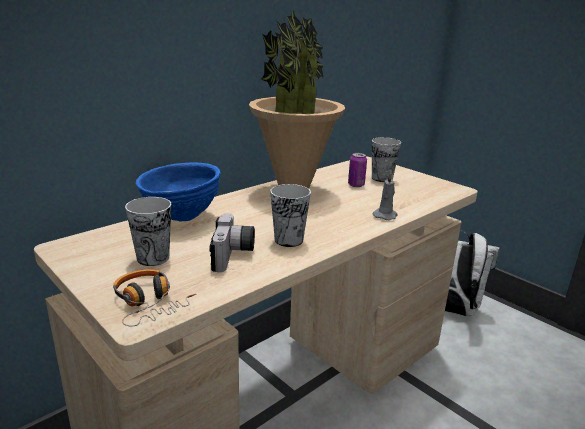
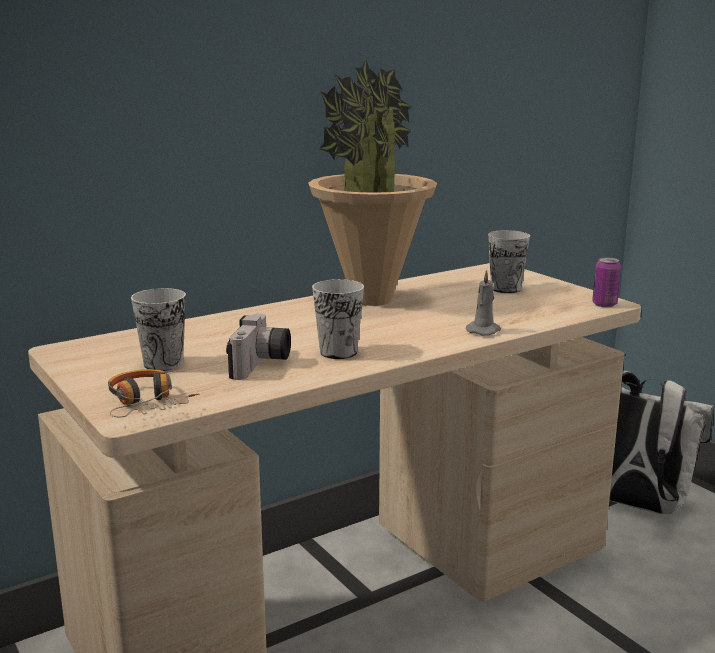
camera: 10 degrees right, 5 degrees down
(181, 218) = (211, 326): blue bowl -> none
(356, 185) = (463, 295): can -> can (604, 304)

